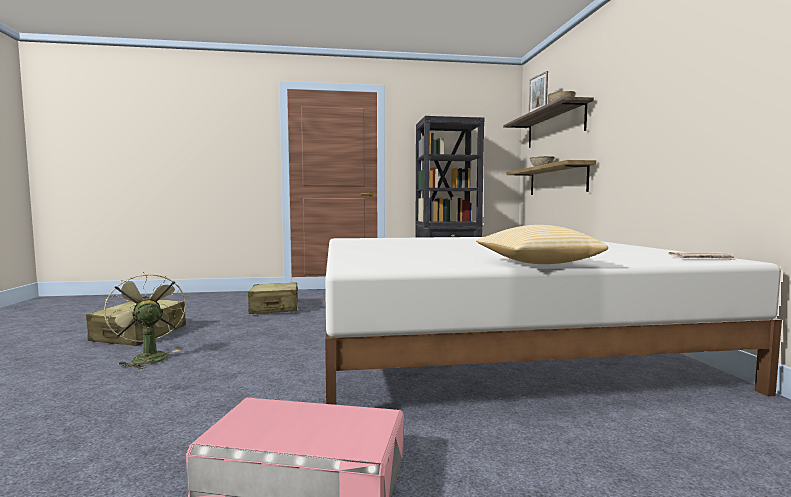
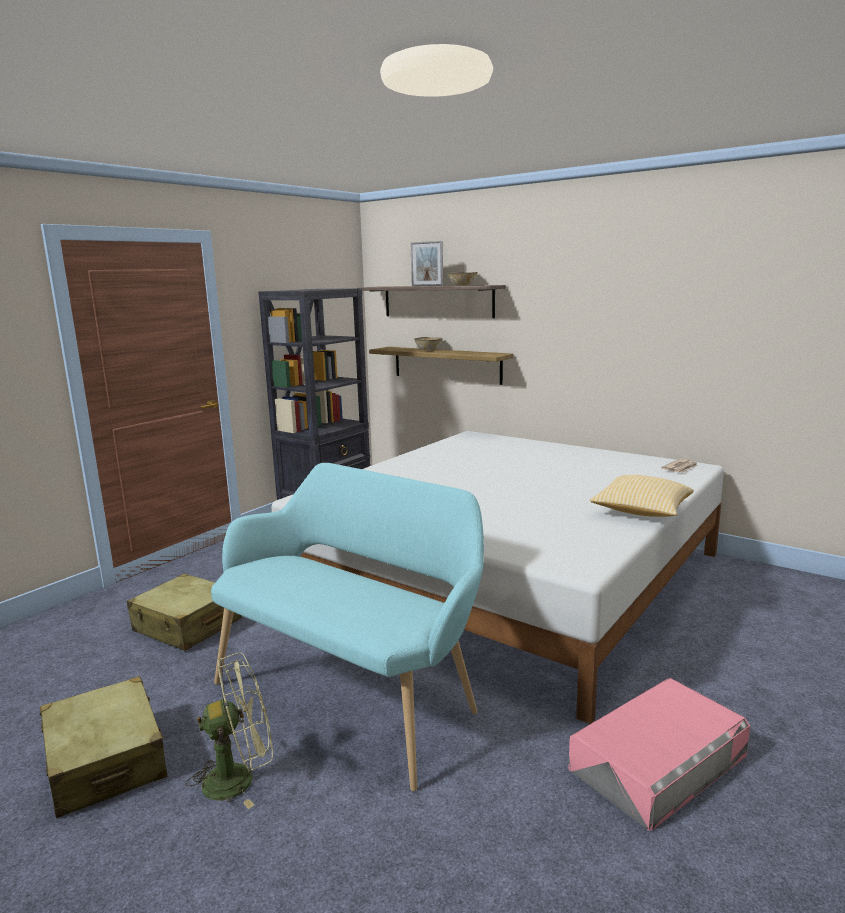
camera: 45 degrees left, 10 degrees up
(147, 357) = (239, 778): green fan -> green fan turned 150 degrees clockwise
(260, 352) = (352, 693): none -> turquoise bench

